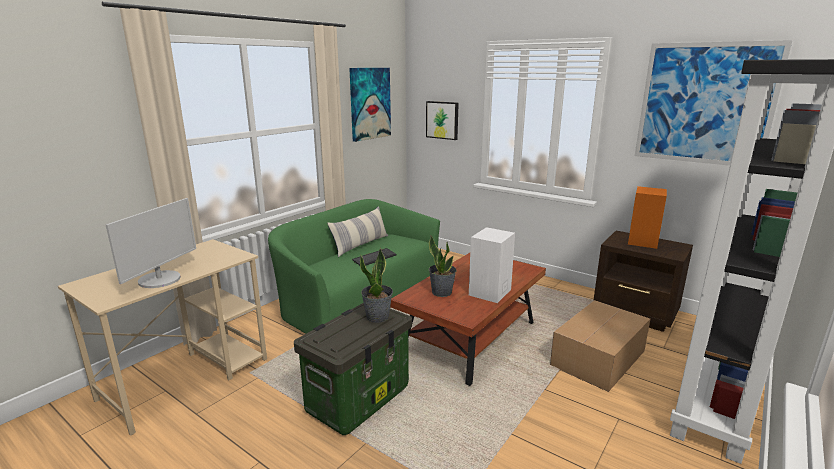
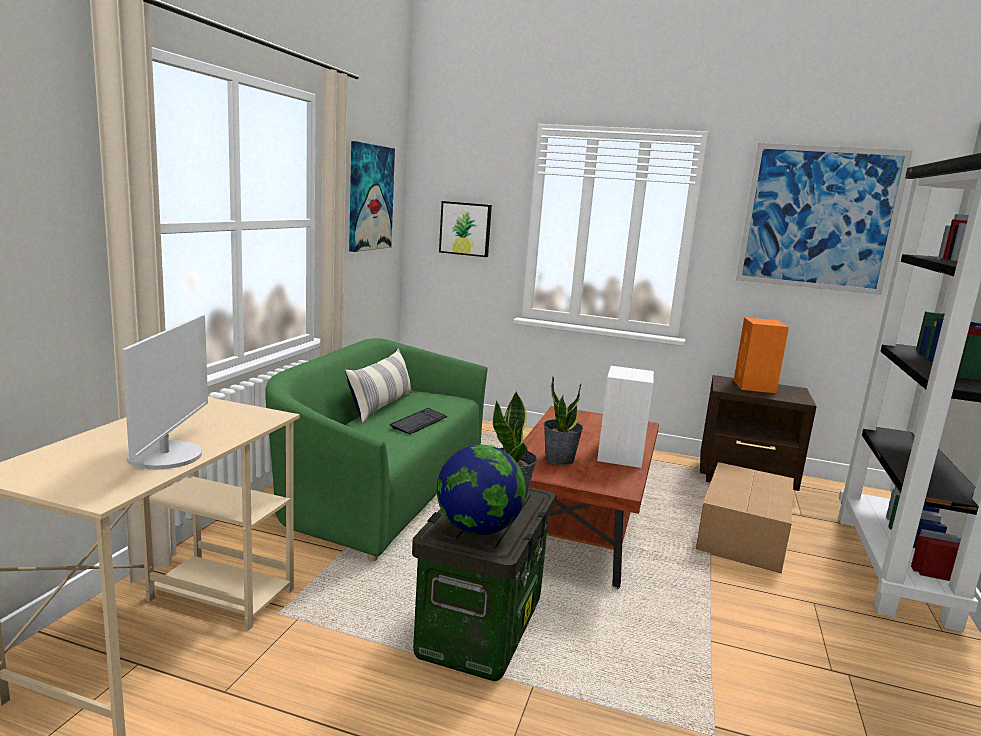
camera: 20 degrees left, 5 degrees down
(336, 338) = (478, 529): none -> globe

